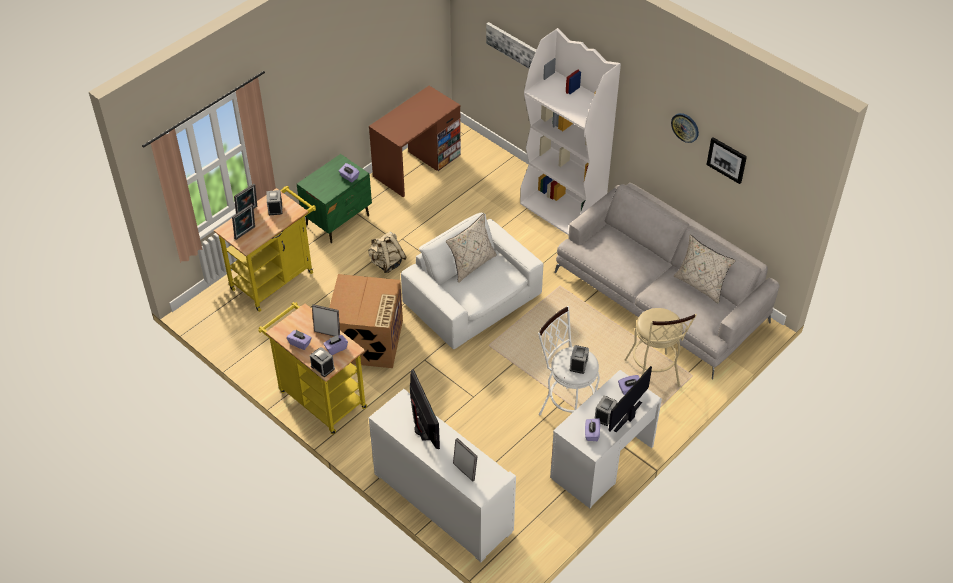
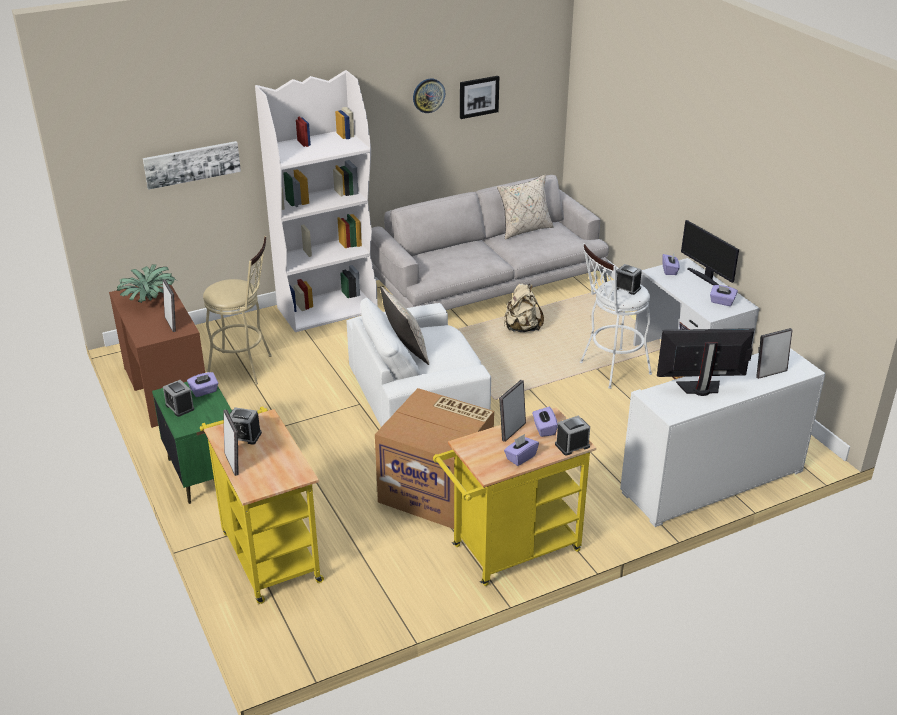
camera: 70 degrees left, 15 degrees down
(246, 233) = (275, 472): picture frame -> picture frame (172, 323)
(387, 263) = (314, 447): beige backpack -> beige backpack (522, 328)
(426, 108) = (149, 301): none -> potted plant
(605, 415) = (700, 290): alarm clock -> alarm clock (179, 407)
(653, 377) = (590, 312): beige stool -> beige stool (245, 368)

